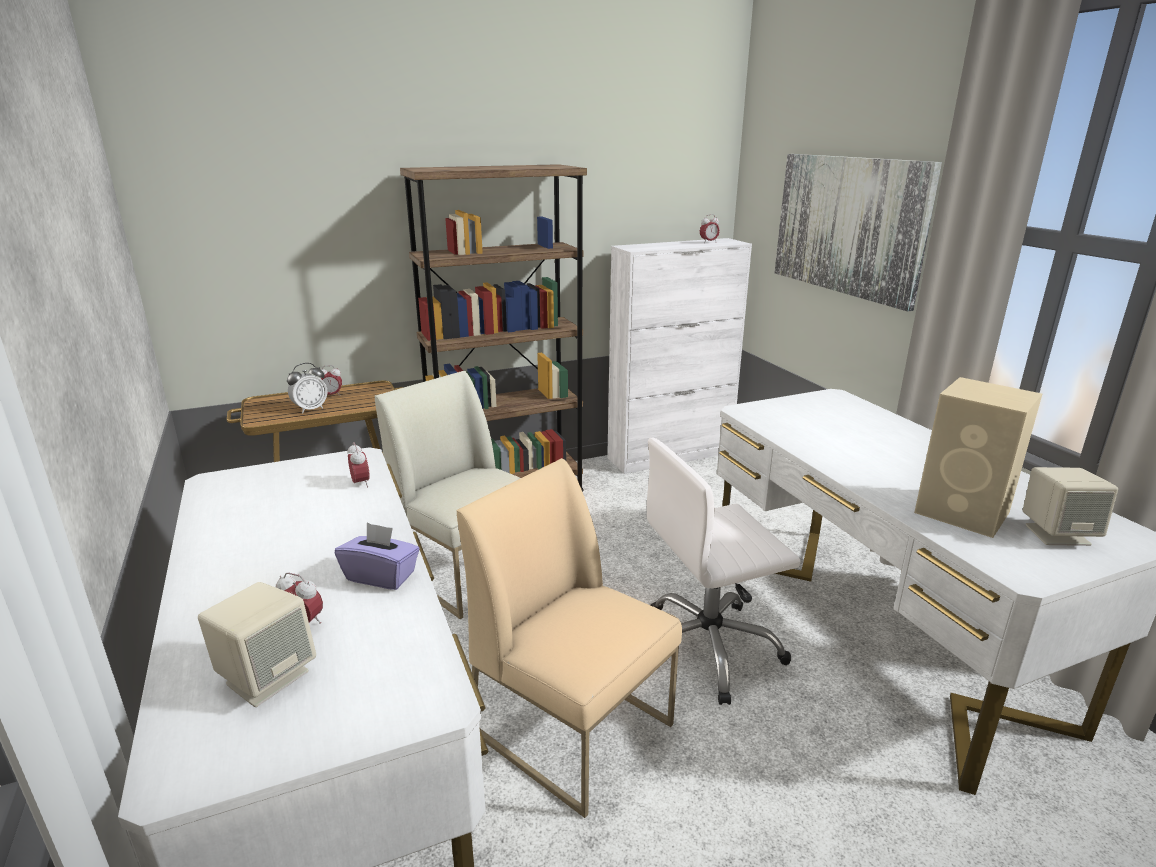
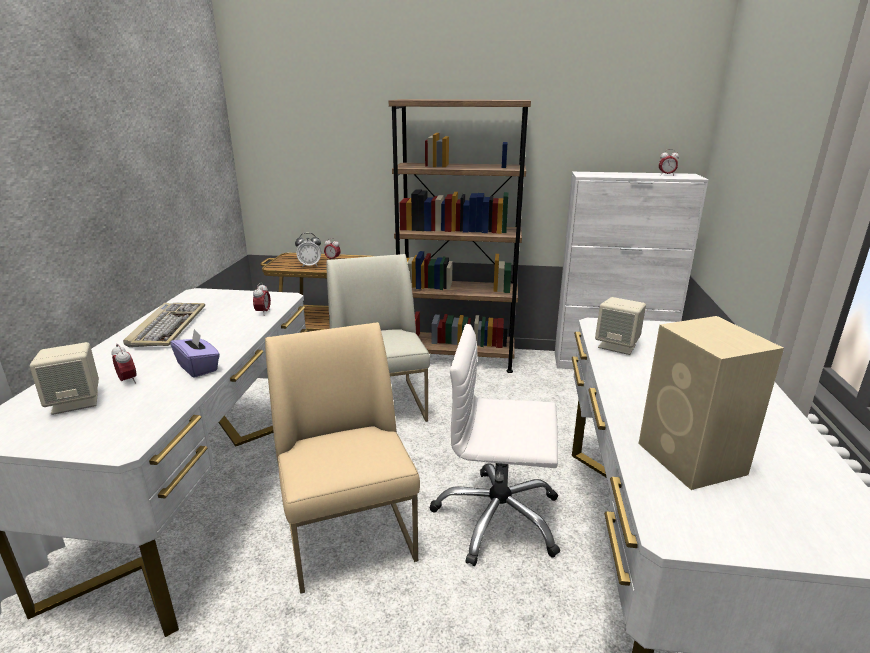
camera: 30 degrees right, 0 degrees up
(243, 537) = (167, 327): none -> keyboard
(848, 225) = (775, 163): picture -> none
(1057, 534) = (776, 511): beige speaker -> beige speaker (617, 346)

